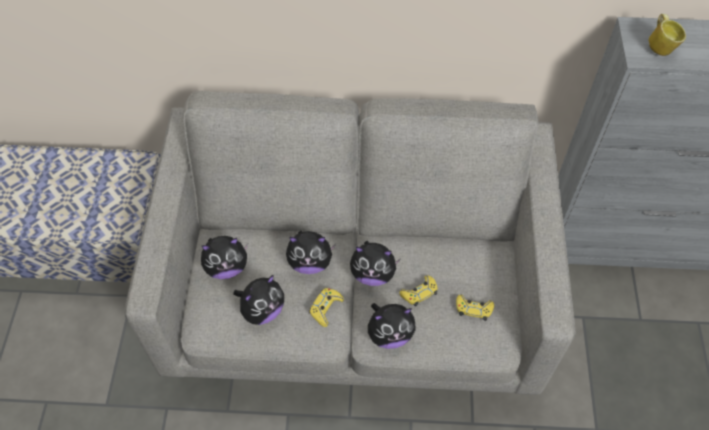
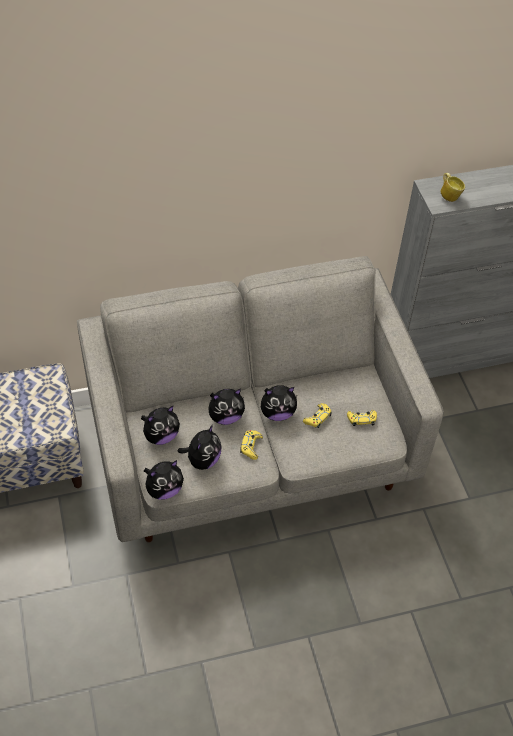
camera: 20 degrees left, 5 degrees down
(390, 334) = (306, 452): plush toy -> plush toy (164, 489)

